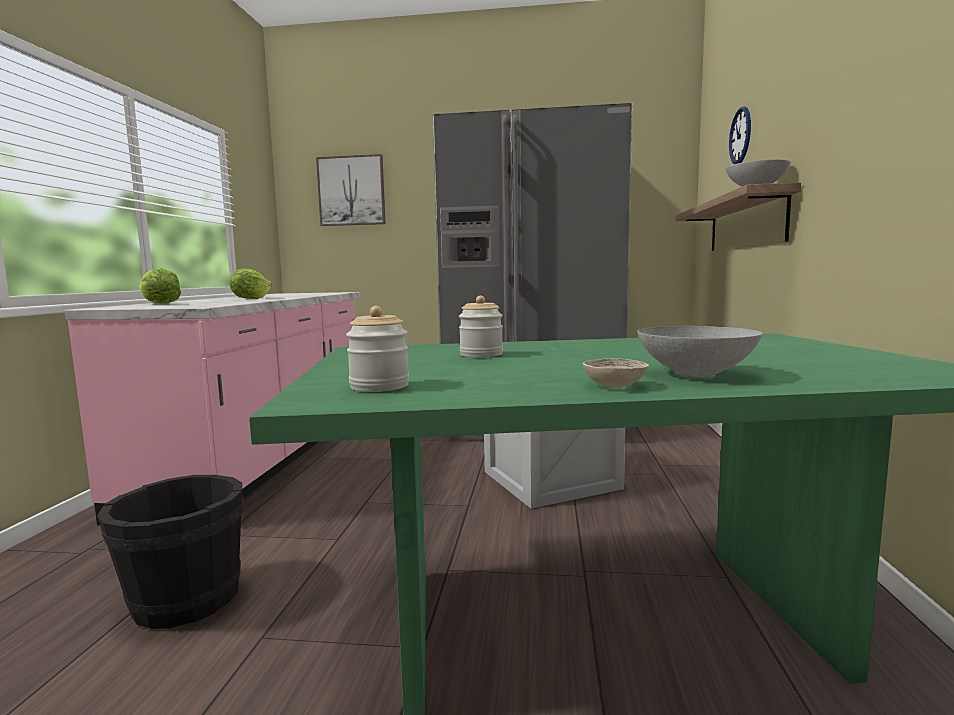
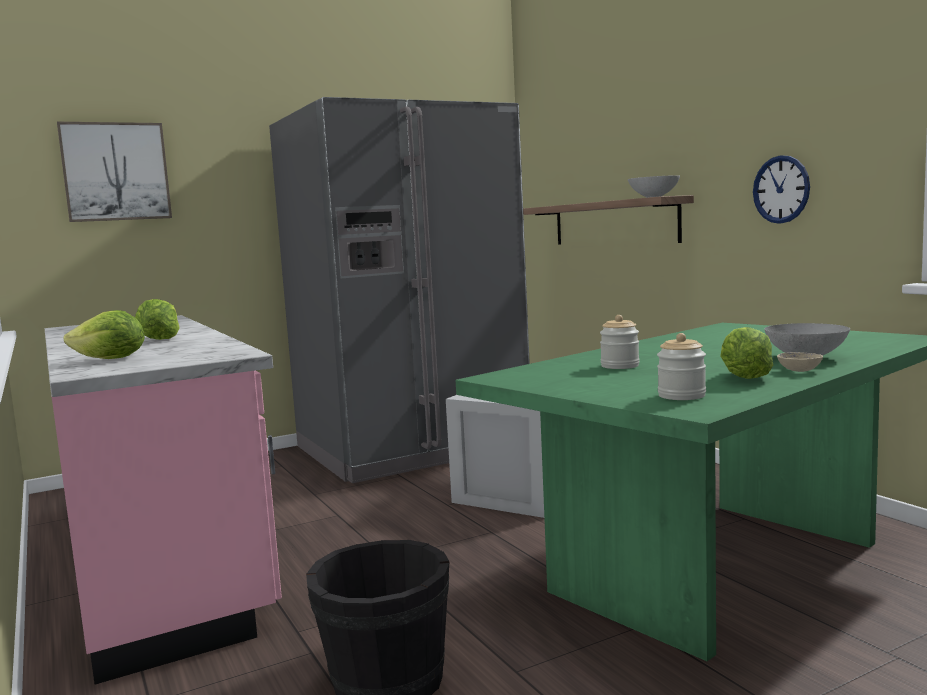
camera: 35 degrees left, 0 degrees up
(520, 382) = (744, 378): none -> lettuce
(740, 136) = (596, 139): wall clock -> wall clock (781, 189)

